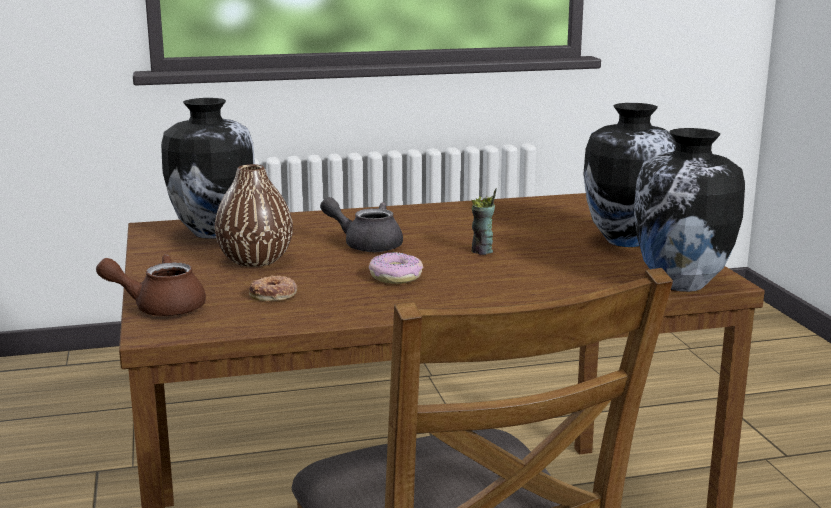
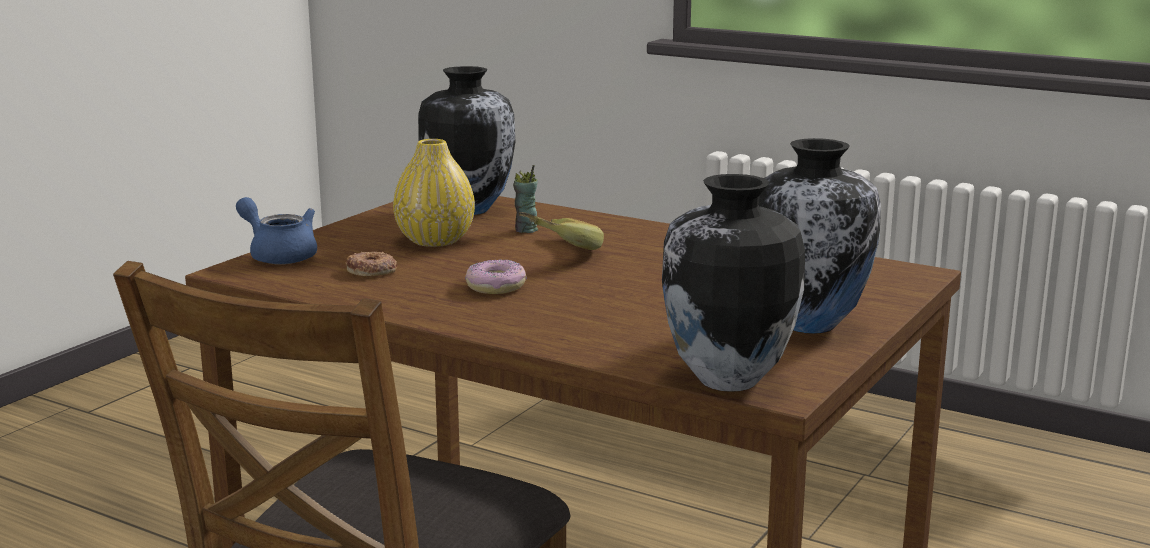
camera: 45 degrees right, 0 degrees up
(160, 307) = (279, 255): brown teapot -> blue teapot
(255, 260) = (435, 240): brown vase -> yellow vase
(366, 245) = (553, 253): grey teapot -> banana
(482, 251) = (633, 289): cup -> cup (526, 230)

